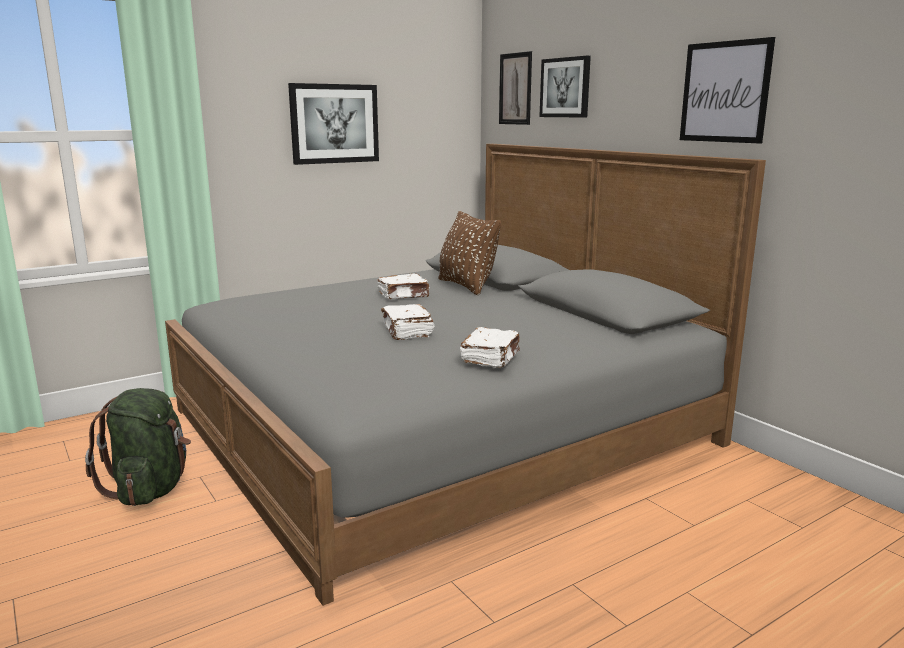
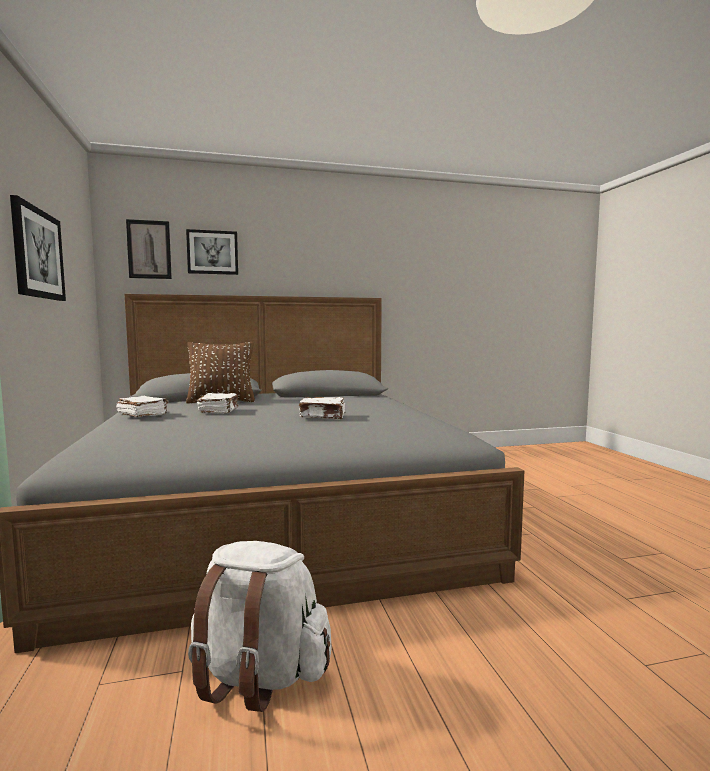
camera: 70 degrees left, 10 degrees down
(150, 489) = (258, 676): green backpack -> white backpack
(491, 359) = (402, 410): white book -> white book (142, 415)
(724, 92) = (346, 263): picture -> none

